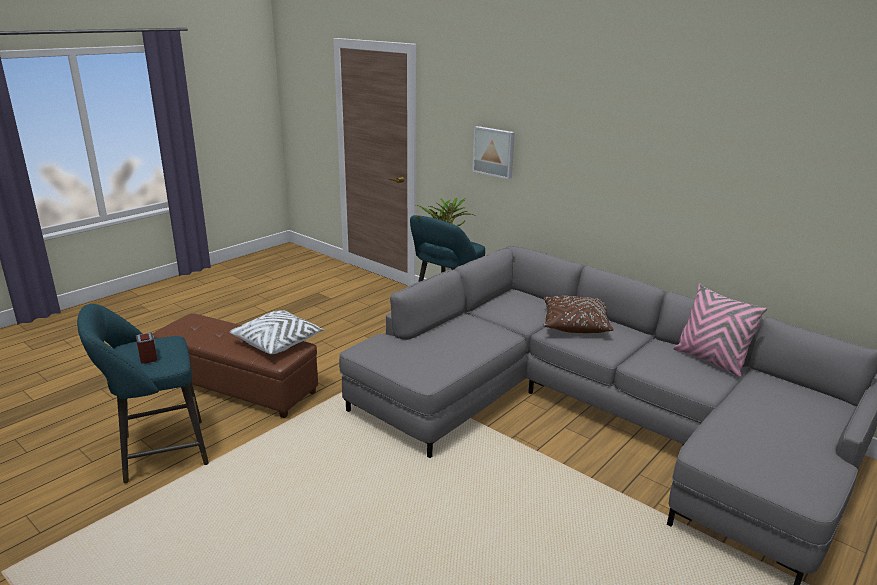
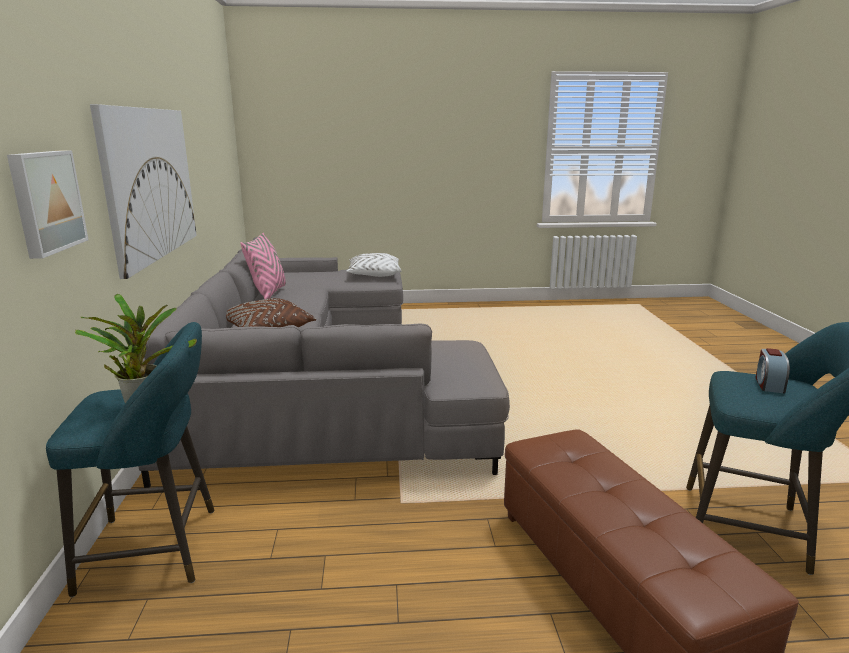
camera: 135 degrees left, 5 degrees down
(278, 342) = (556, 463): white pillow -> white pillow (374, 275)
(620, 180) = (150, 183): none -> picture

